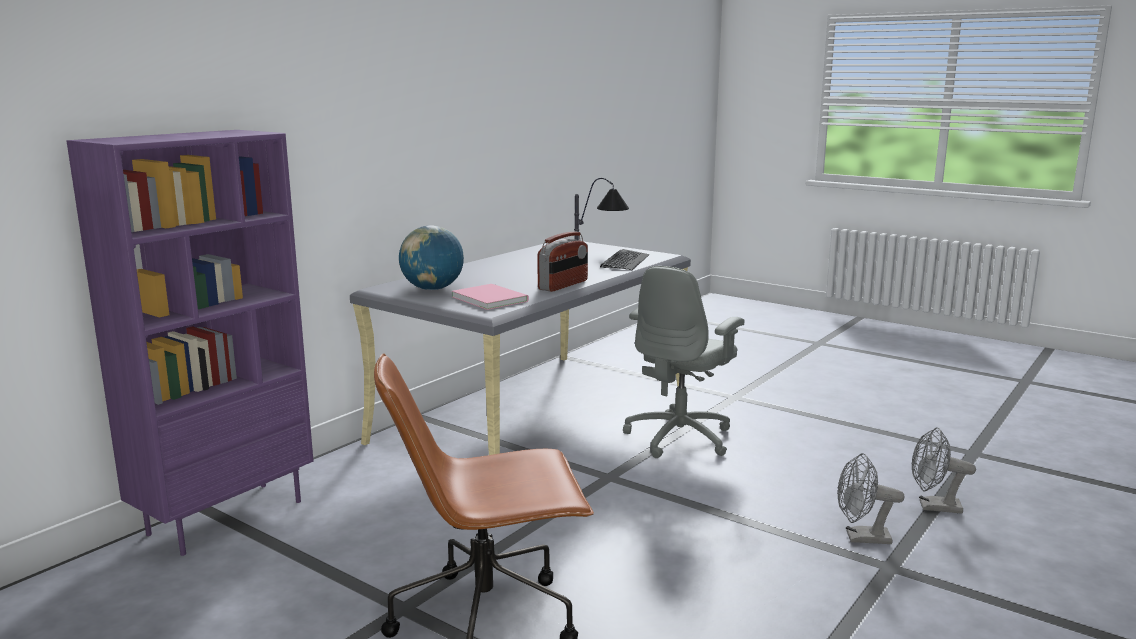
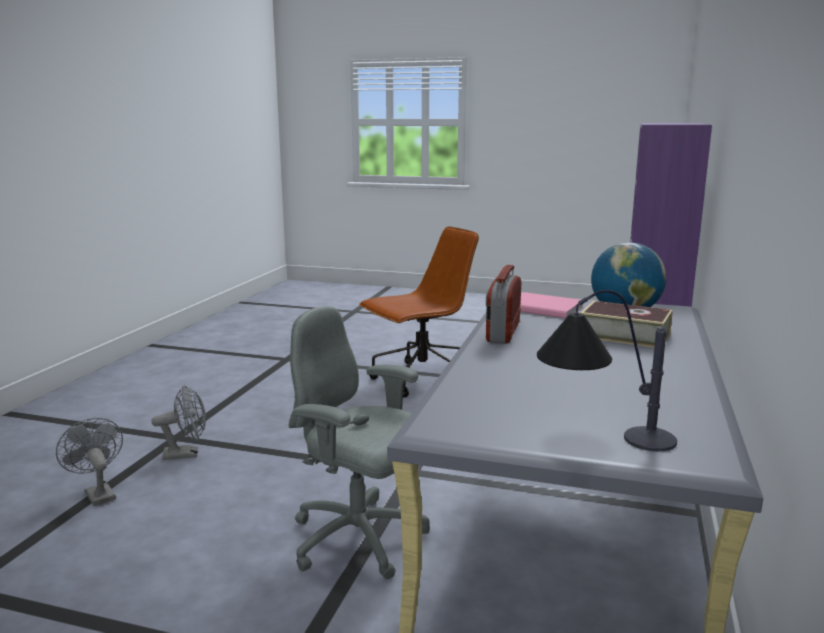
camera: 160 degrees right, 0 degrees up
(479, 276) = (624, 335): none -> book
(624, 261) = (487, 392): keyboard -> none
(680, 437) = (359, 540): grey office chair -> grey office chair turned 75 degrees counterclockwise
(933, 507) = (97, 493): grey fan -> grey fan turned 120 degrees counterclockwise

